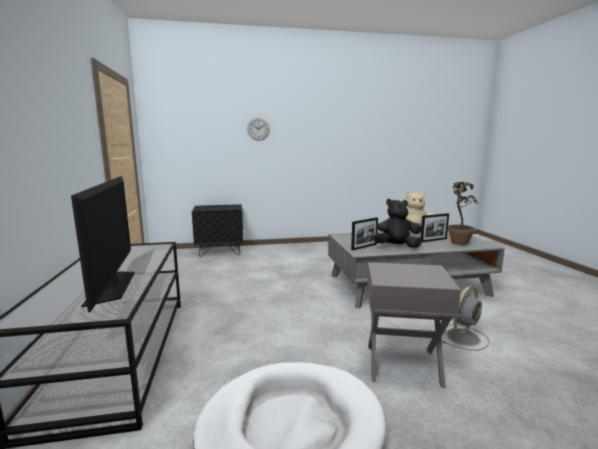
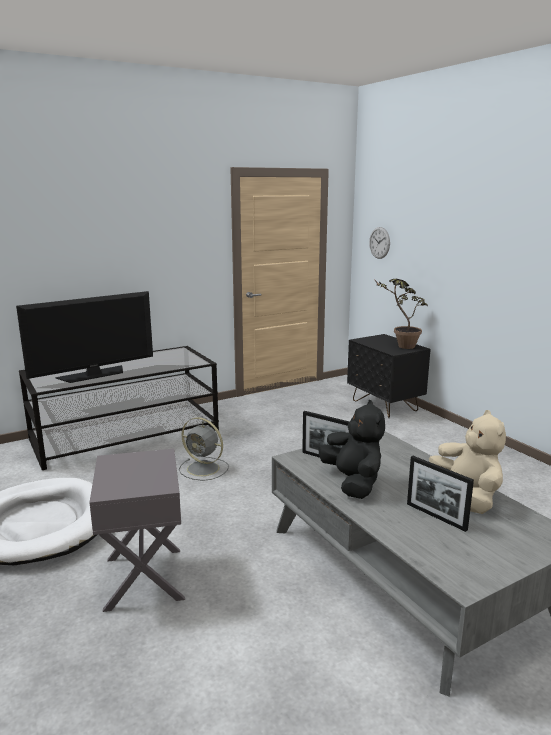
camera: 70 degrees right, 5 degrees up
(258, 129) = (469, 234): wall clock -> wall clock (379, 242)
(458, 244) = (431, 543): potted plant -> potted plant (400, 346)
(463, 337) = (234, 635): grey fan -> grey fan (204, 469)

